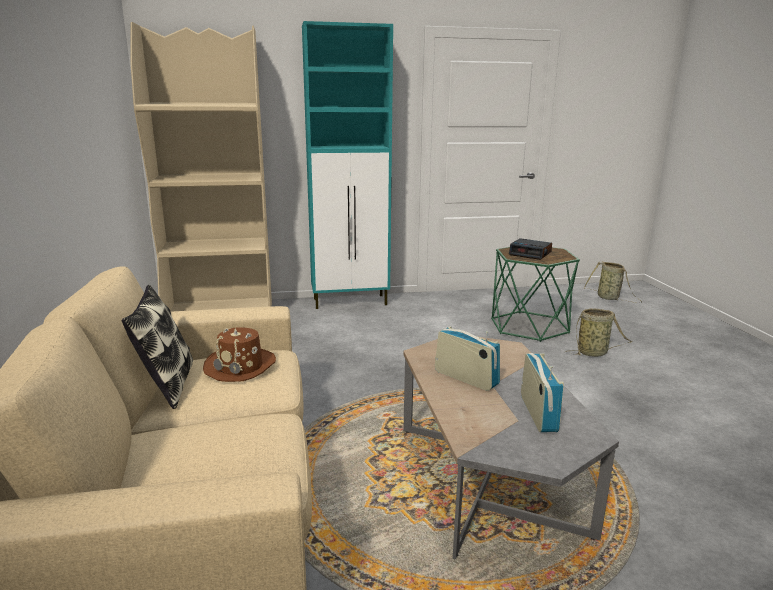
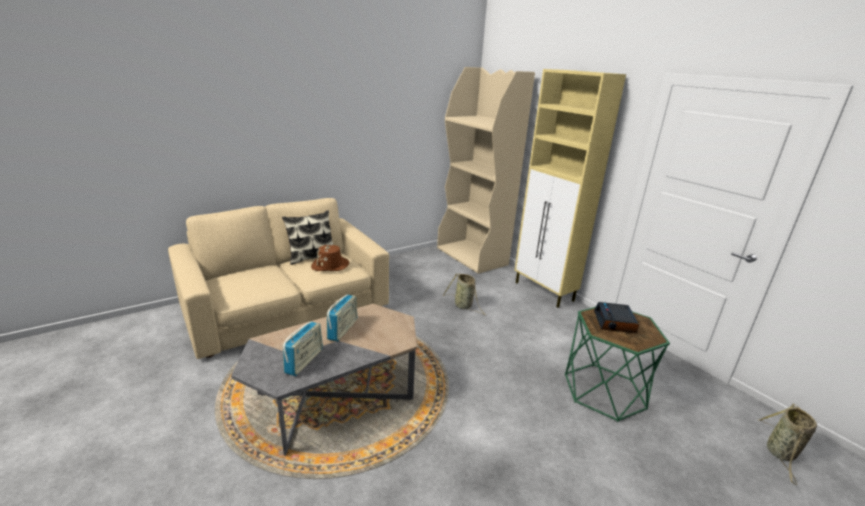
camera: 65 degrees right, 5 degrees up
(351, 302) = (544, 292): turquoise cabinet -> beige cabinet
(538, 413) = (304, 361): radio -> radio turned 45 degrees counterclockwise
(594, 353) = (585, 444): basket -> basket (464, 306)

